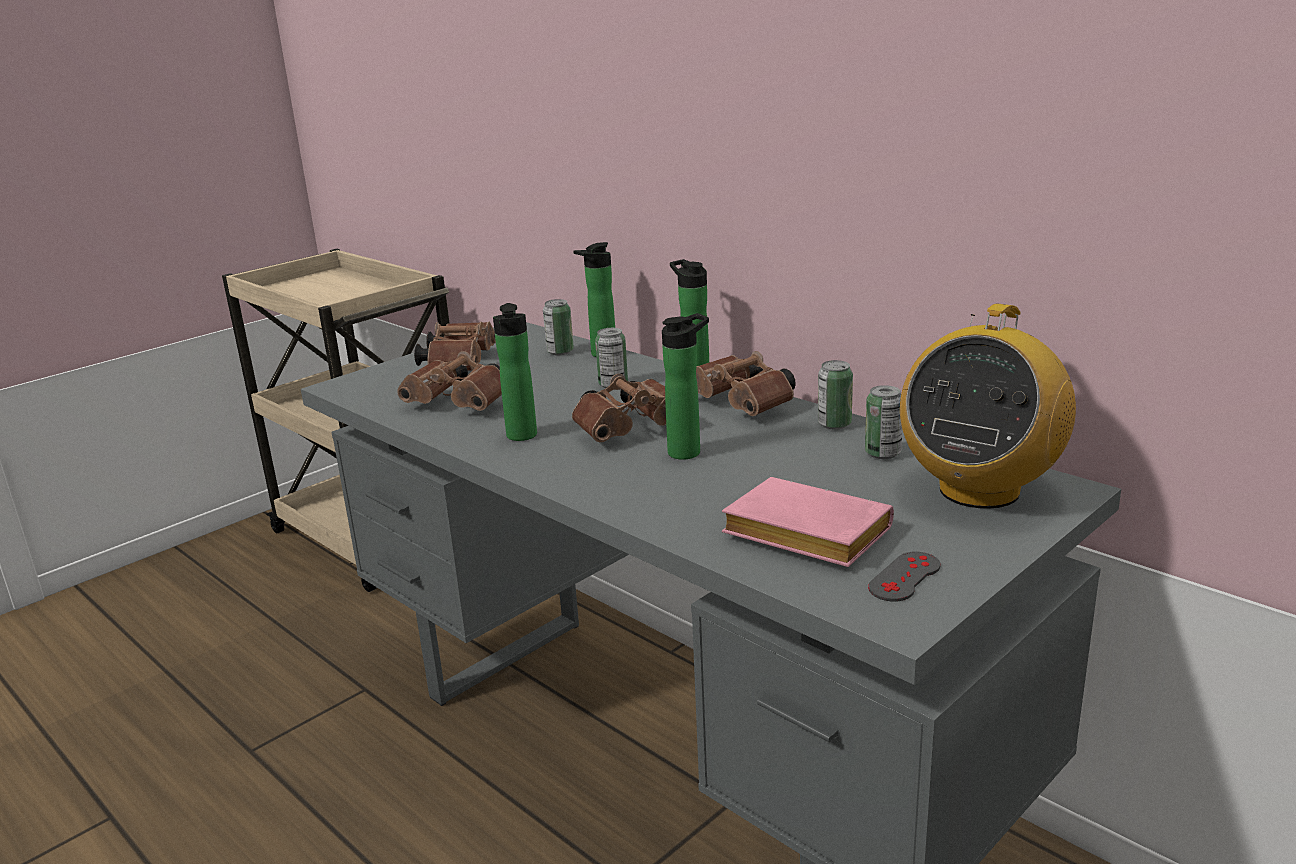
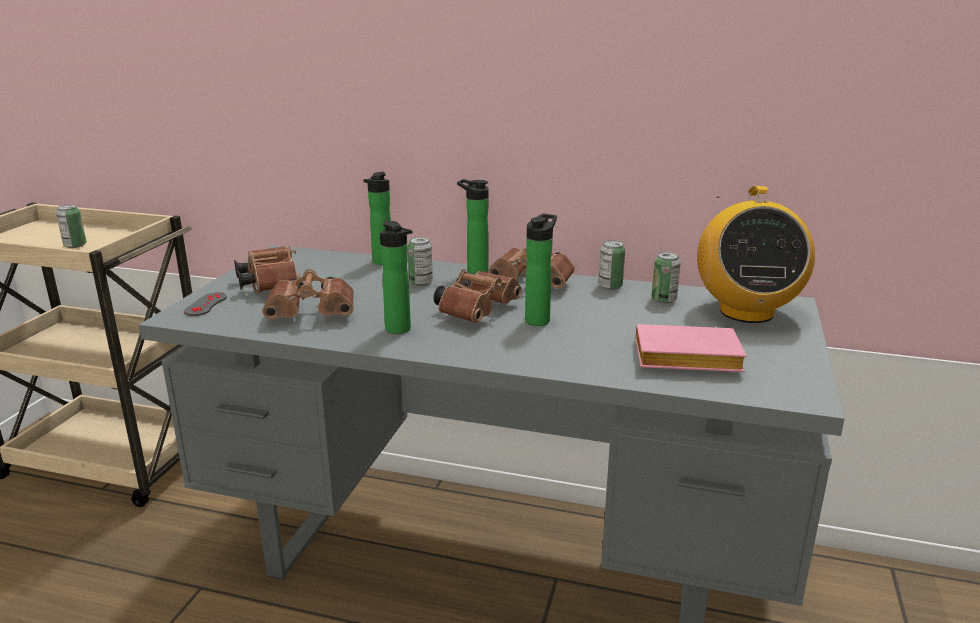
camera: 30 degrees left, 0 degrees up
(560, 352) = (344, 264): can -> can (75, 245)
(904, 577) = (775, 371): grey game controller -> grey game controller (206, 304)

